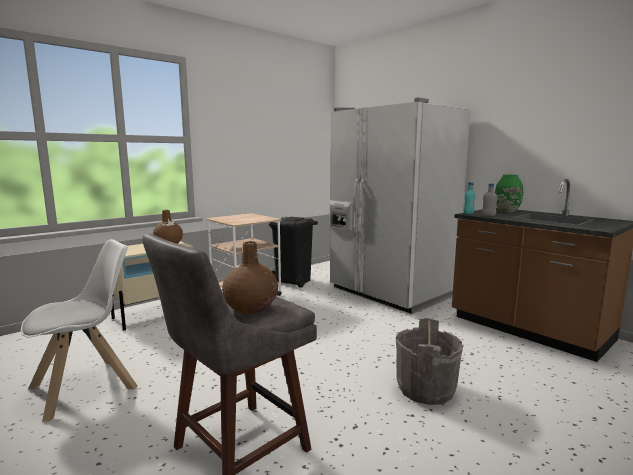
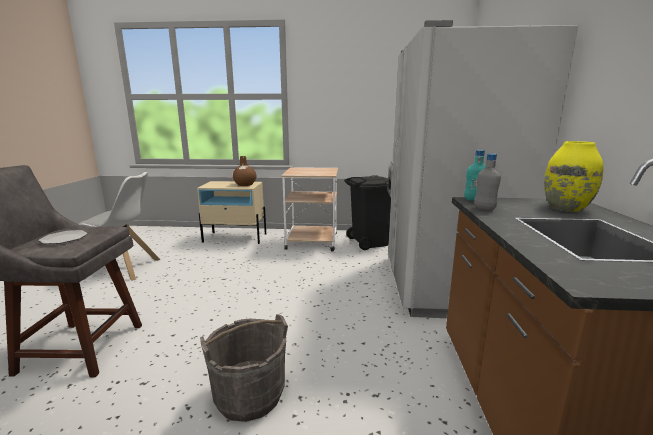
camera: 45 degrees right, 5 degrees up
(251, 308) = (64, 238): brown vase -> plate
(506, 211) = (565, 208): green vase -> yellow vase

